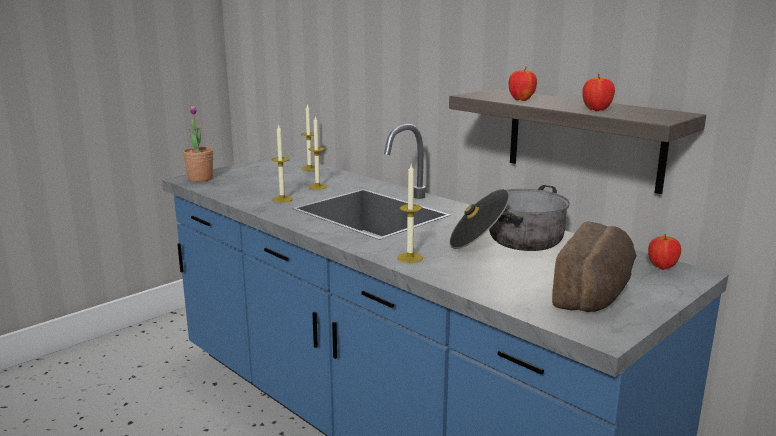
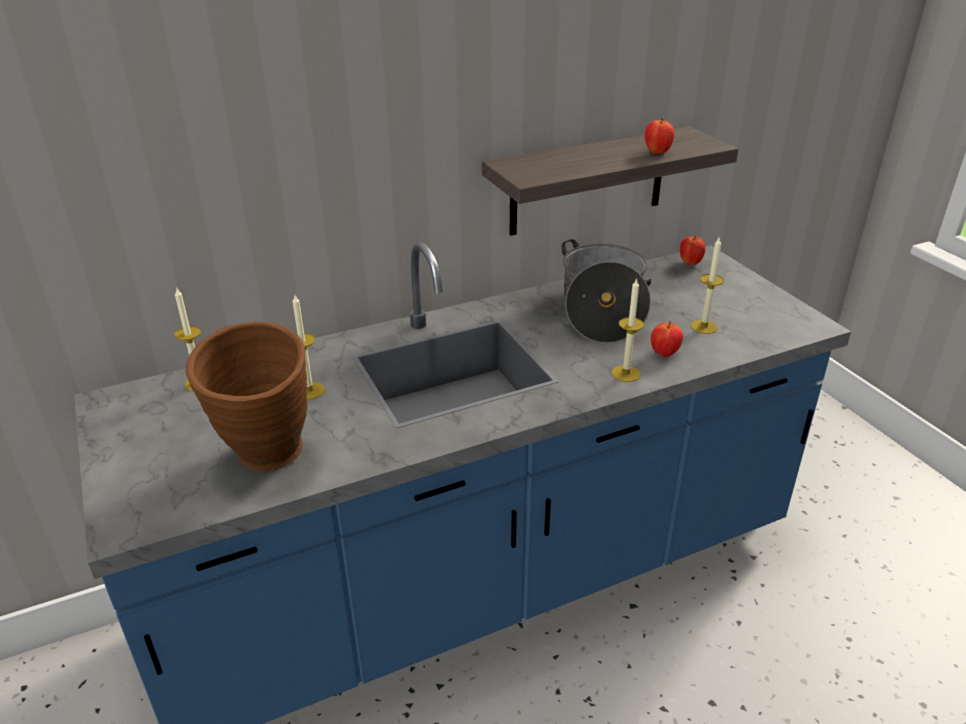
camera: 70 degrees left, 15 degrees up
(200, 178) = (141, 508): potted plant -> none
(245, 190) = (268, 461): none -> brown vase
(282, 199) = (348, 430): candle -> candle (704, 327)
(521, 100) = (580, 165): apple -> apple (664, 354)
(596, 293) = (737, 304): bread -> none

